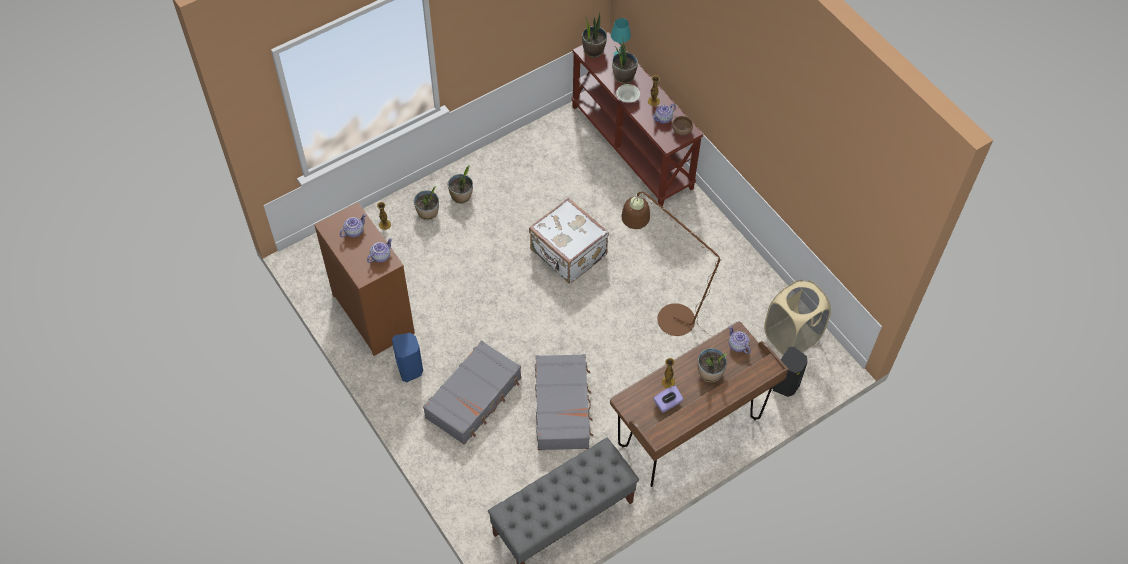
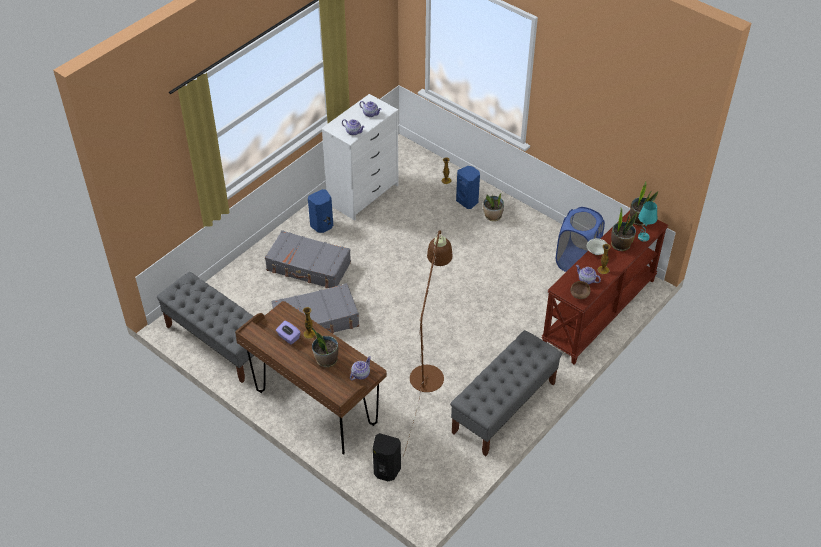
camera: 75 degrees right, 10 degrees down
(374, 314) = (363, 195): brown dresser -> white dresser
(428, 213) = (468, 201): potted plant -> blue speaker
(557, 143) = (576, 261): none -> blue laundry basket
(567, 254) = (464, 293): white suitcase -> none
(732, 262) = (504, 408): none -> grey bench
(791, 337) = (439, 467): beige laundry basket -> none

